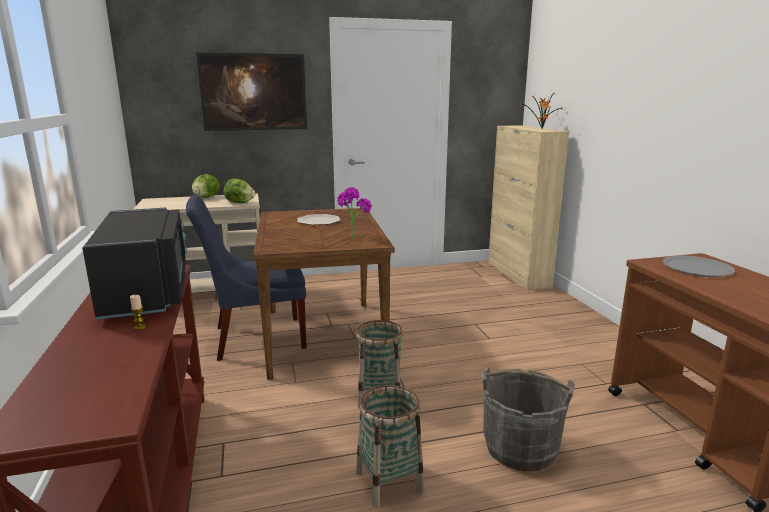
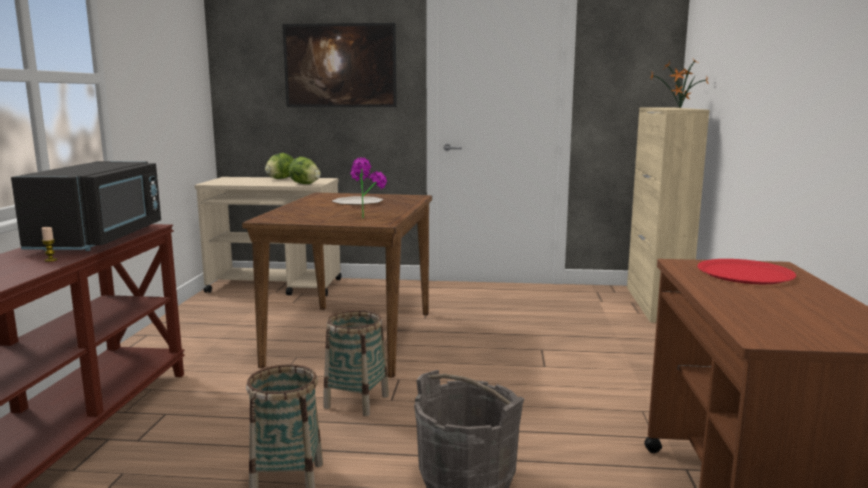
camera: 20 degrees right, 5 degrees down
(254, 338) = (281, 329): blue chair -> none
(697, 268) = (744, 273): grey plate -> red plate

